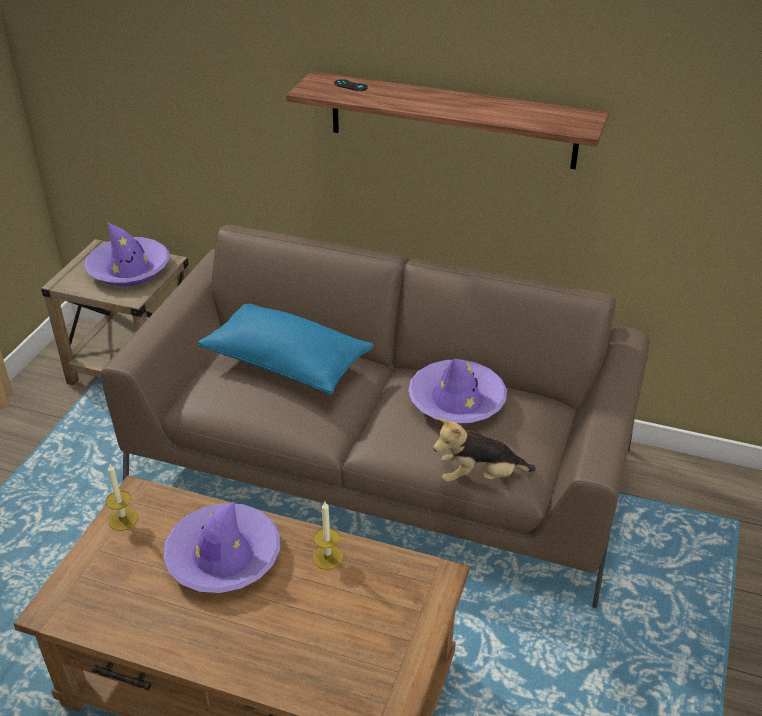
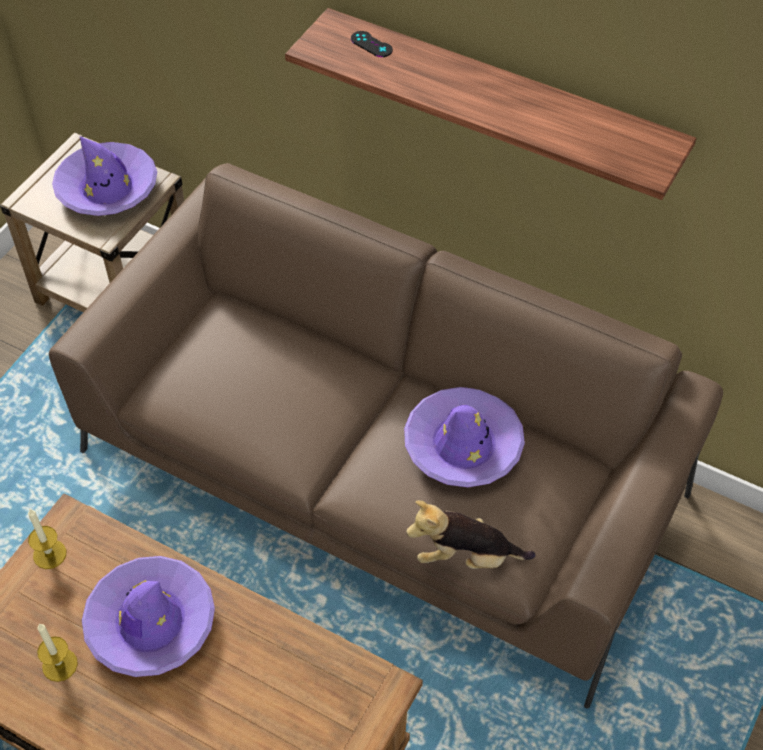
camera: 10 degrees right, 15 degrees up
(287, 363) = (272, 357): blue pillow -> none
(327, 557) = (265, 642): candle -> candle (60, 665)

